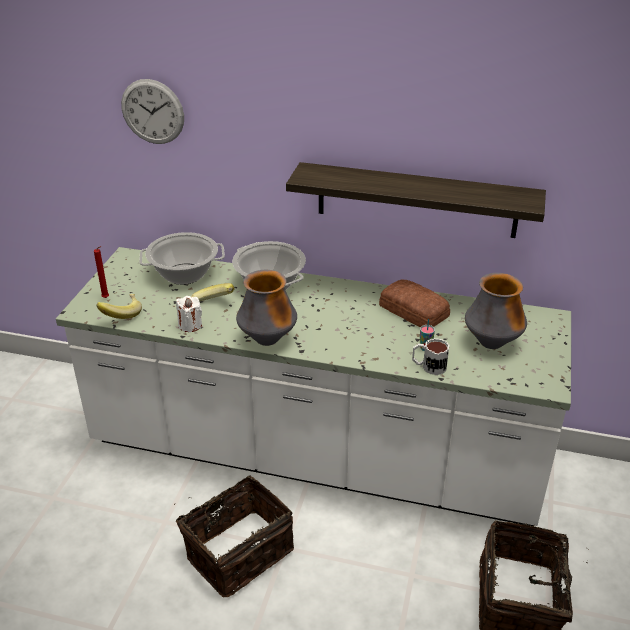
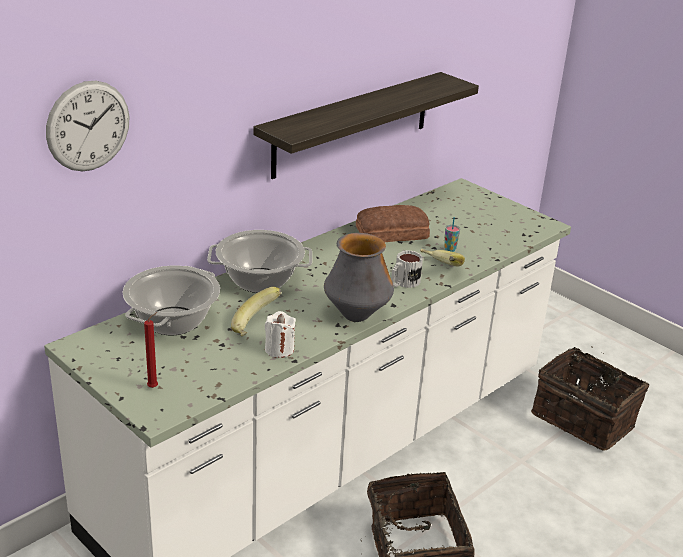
camera: 60 degrees left, 5 degrees down
(121, 314) = (203, 386): banana -> banana (439, 268)
(429, 366) = (476, 258): mug -> mug (403, 283)
(491, 343) = (472, 222): vase -> none

